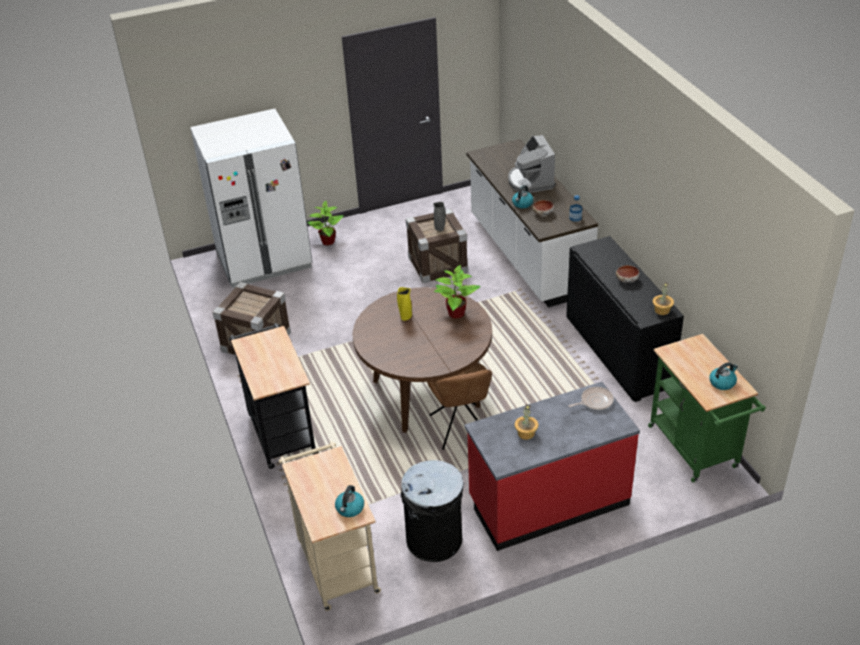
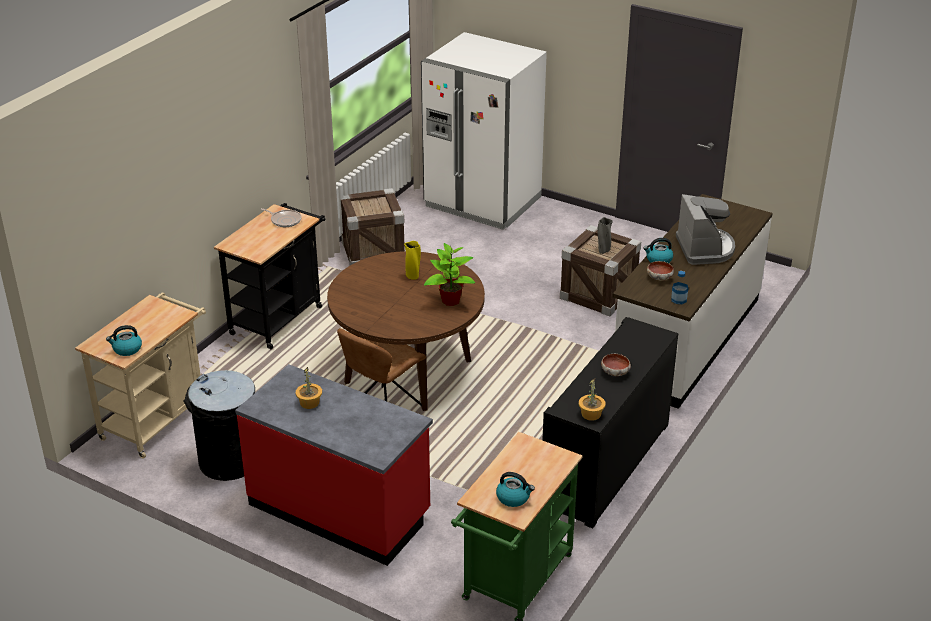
camera: 50 degrees right, 5 degrees down
(327, 242) = (550, 220): potted plant -> none
(530, 181) = (705, 249): coffee machine -> coffee machine turned 135 degrees clockwise
(595, 401) = (397, 426): frying pan -> frying pan (284, 220)

